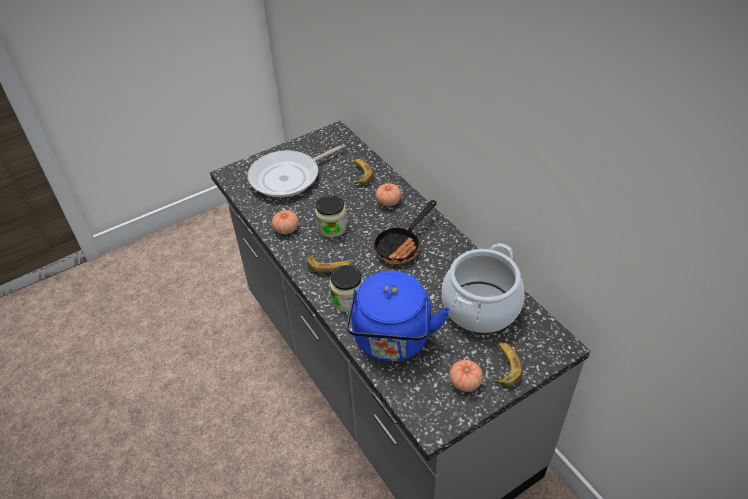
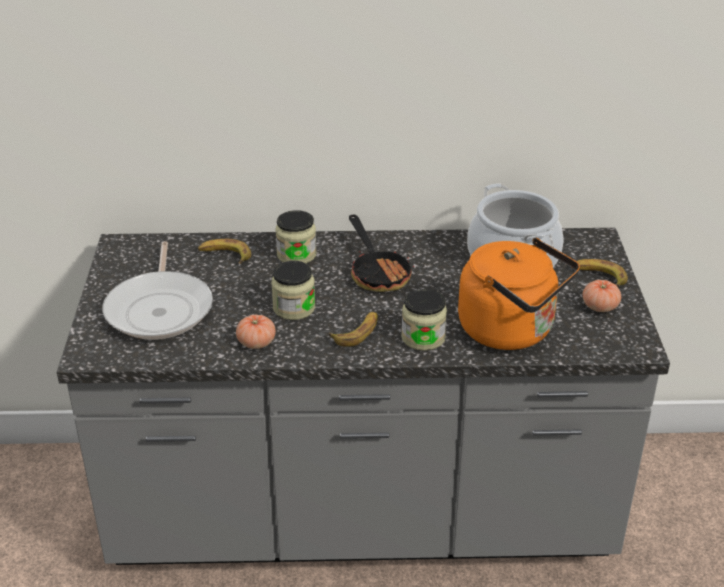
camera: 60 degrees left, 10 degrees down
(388, 201) = (296, 255): tomato -> jar
(392, 342) = (511, 330): blue kettle -> orange kettle

